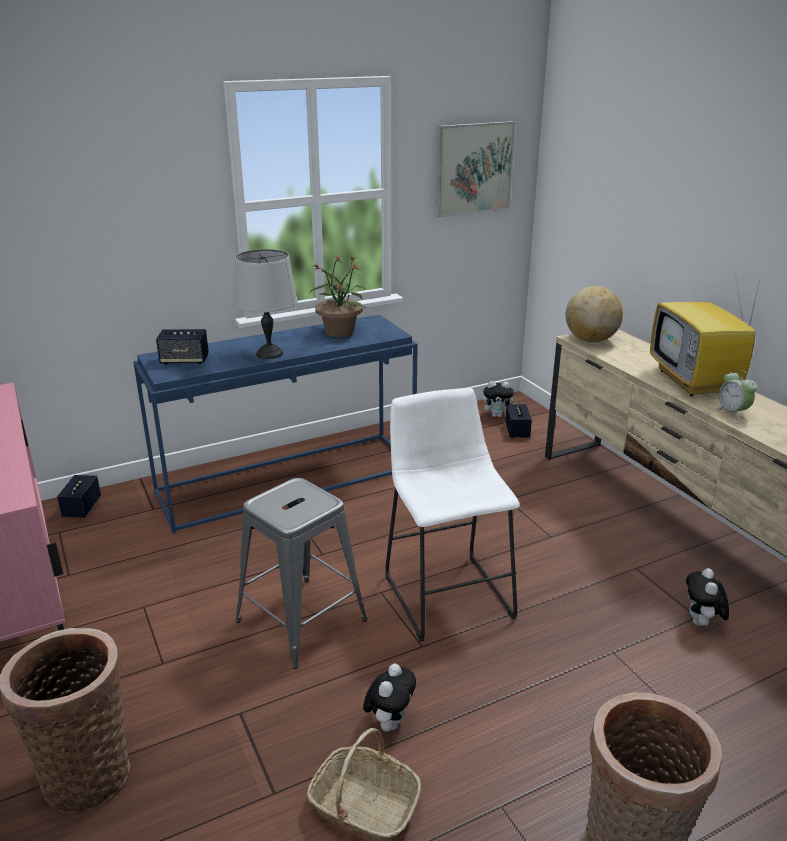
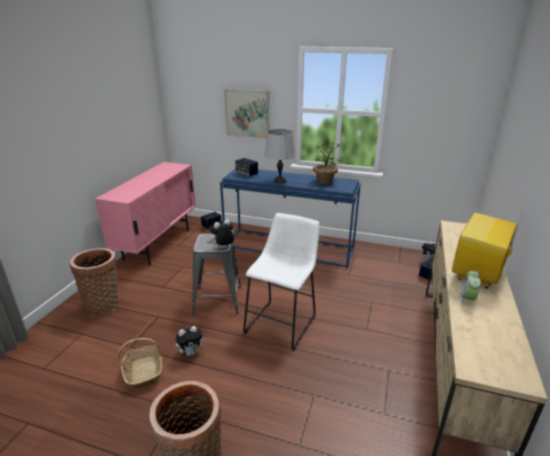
camera: 45 degrees right, 0 degrees up
(473, 169) = (446, 109): picture -> picture (247, 113)
(591, 340) = (457, 229): globe -> none
(701, 623) = (381, 417): plush toy -> plush toy (222, 248)

